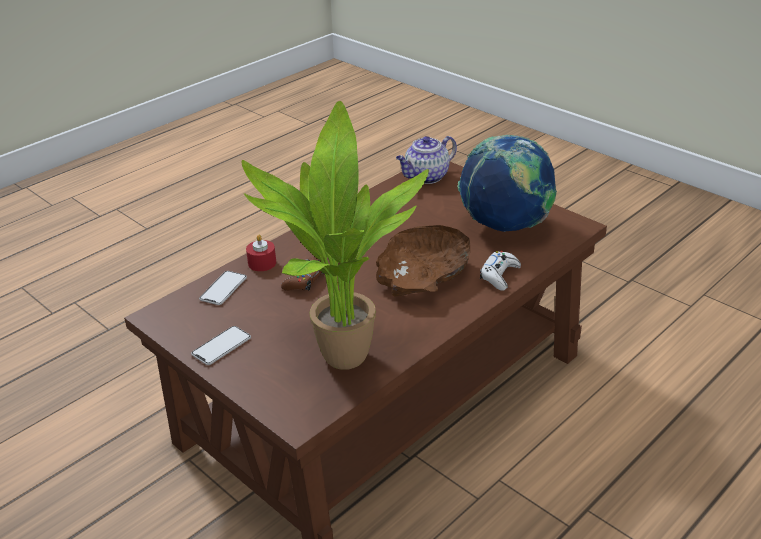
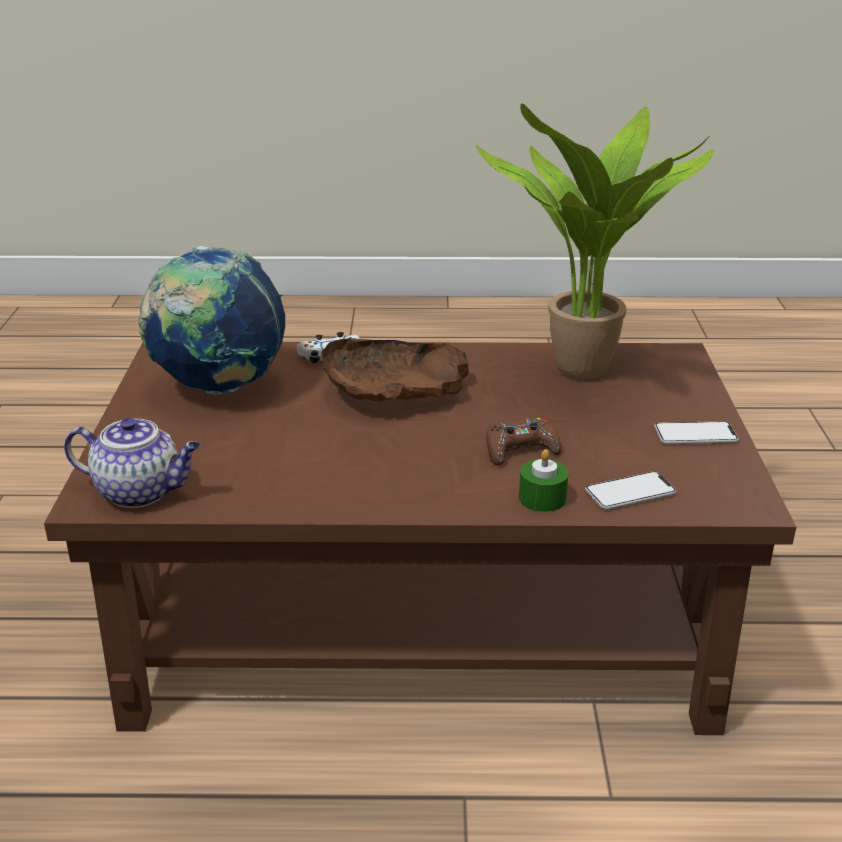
camera: 135 degrees left, 5 degrees down
(262, 263) = (542, 498): red candle -> green candle

